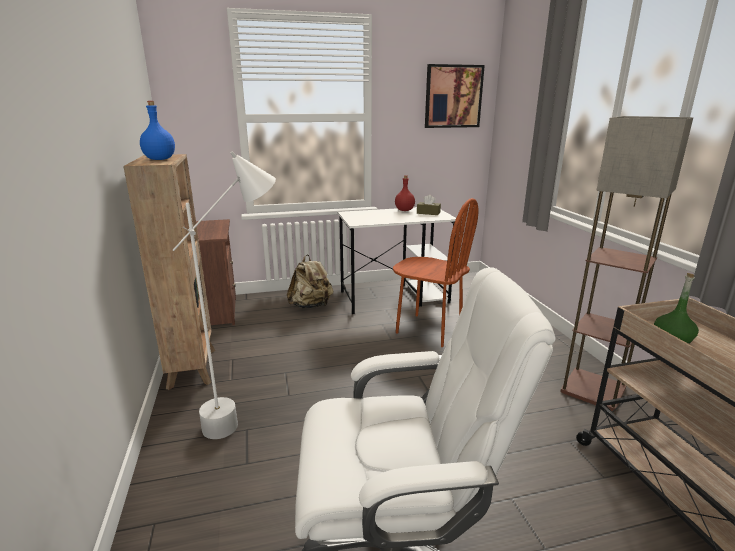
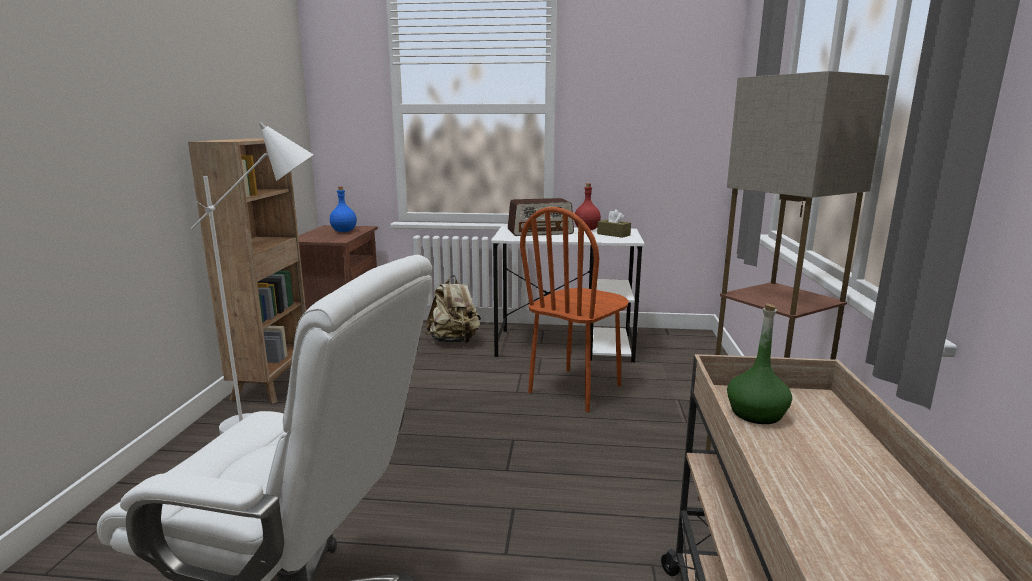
camera: 20 degrees right, 5 degrees down
(160, 159) = (242, 139): blue bottle -> blue bottle (344, 231)
(375, 215) = (540, 232): none -> radio
(429, 330) = (576, 389): brown chair -> brown chair turned 75 degrees clockwise
(453, 96) = (671, 81): picture -> none

